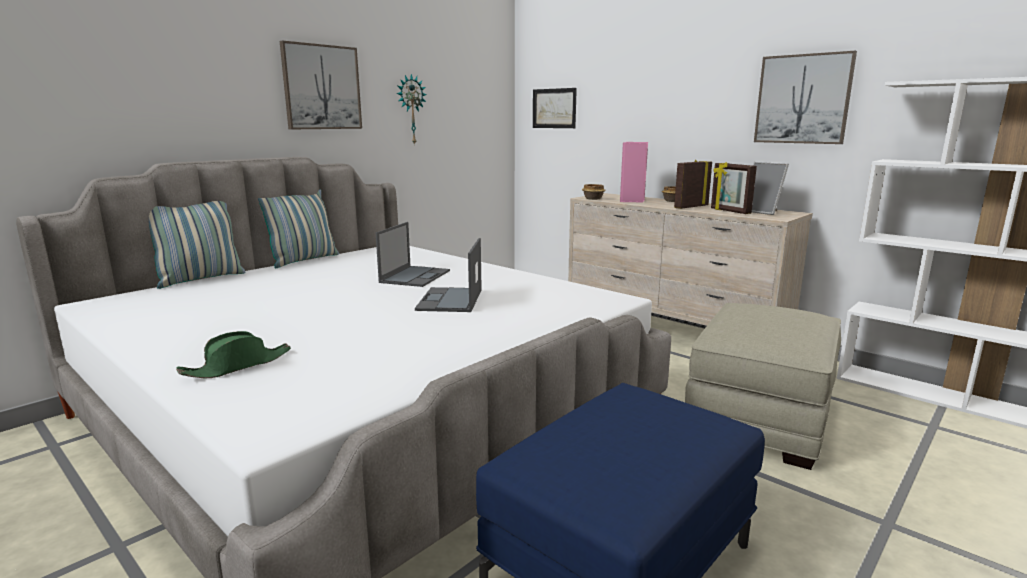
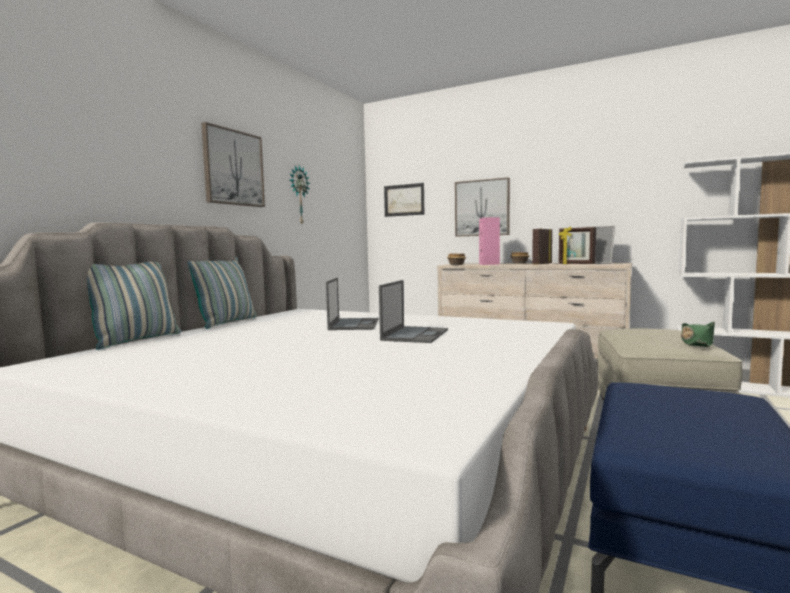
camera: 15 degrees left, 10 degrees down
(238, 366) = (290, 392): green hat -> green hat (697, 343)
(450, 300) = (415, 335): laptop -> laptop turned 150 degrees counterclockwise
(803, 99) = (614, 181): picture -> picture (482, 208)

